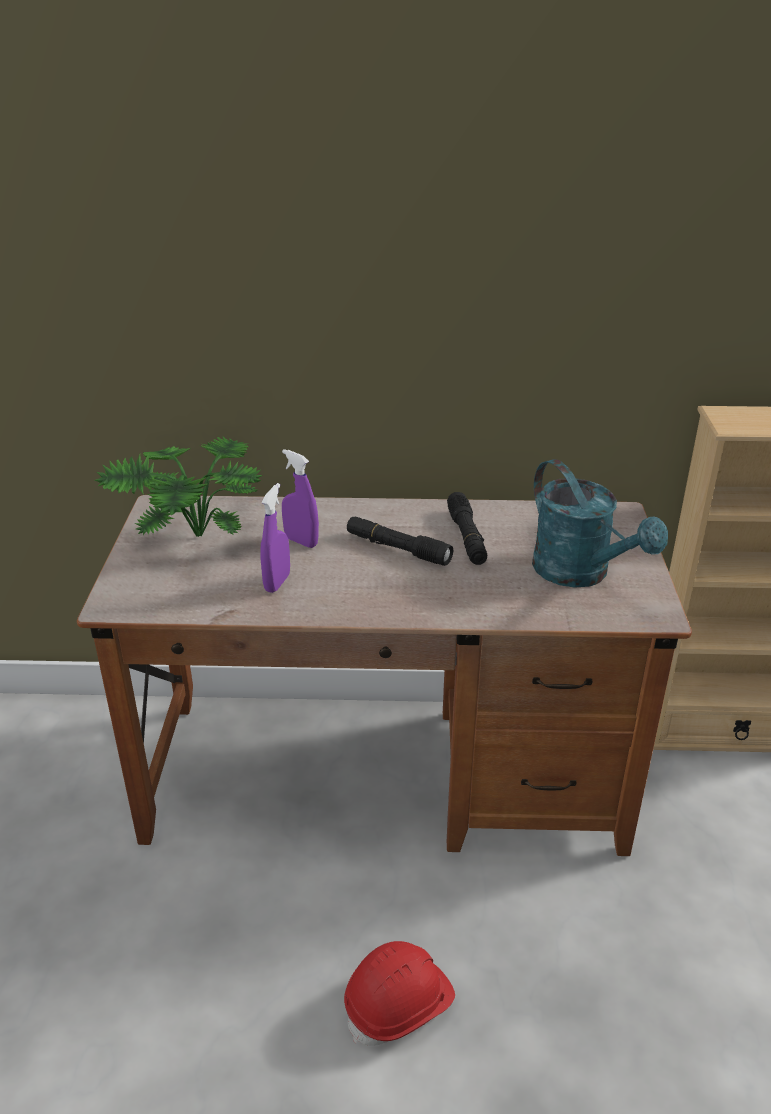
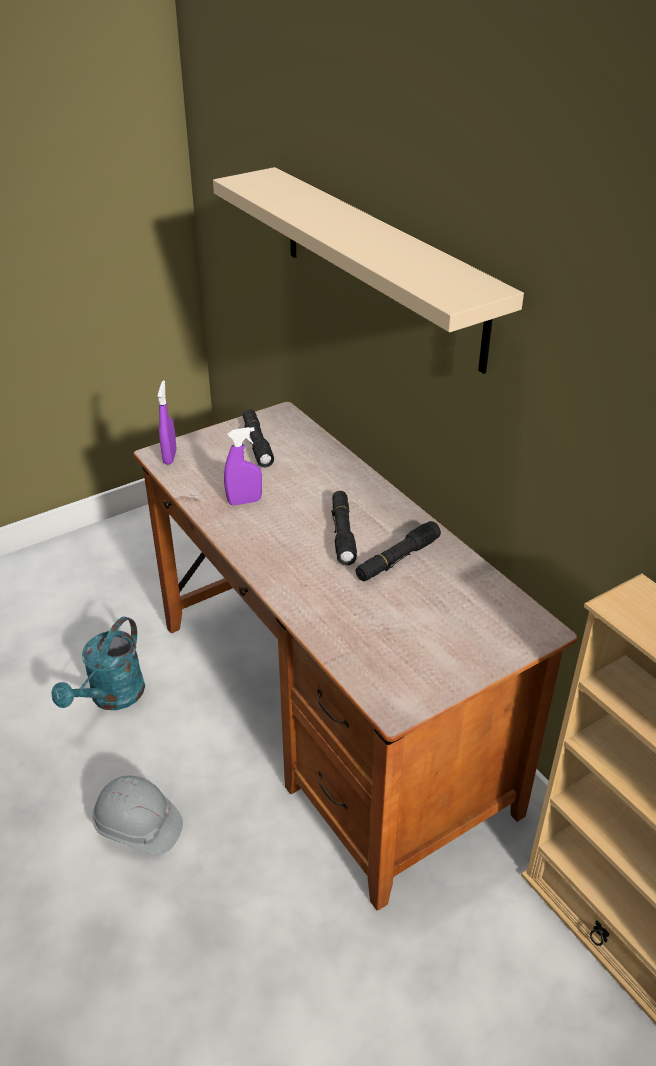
camera: 55 degrees right, 5 degrees up
(188, 539) = (257, 444): potted plant -> black flashlight
(290, 263) = (379, 265): none -> beige shelf
(301, 541) = (304, 488): purple spray bottle -> purple spray bottle (170, 457)
(400, 1005) = (138, 827): red hard hat -> grey hard hat
(581, 573) = (411, 641): turquoise watering can -> turquoise watering can (111, 698)

